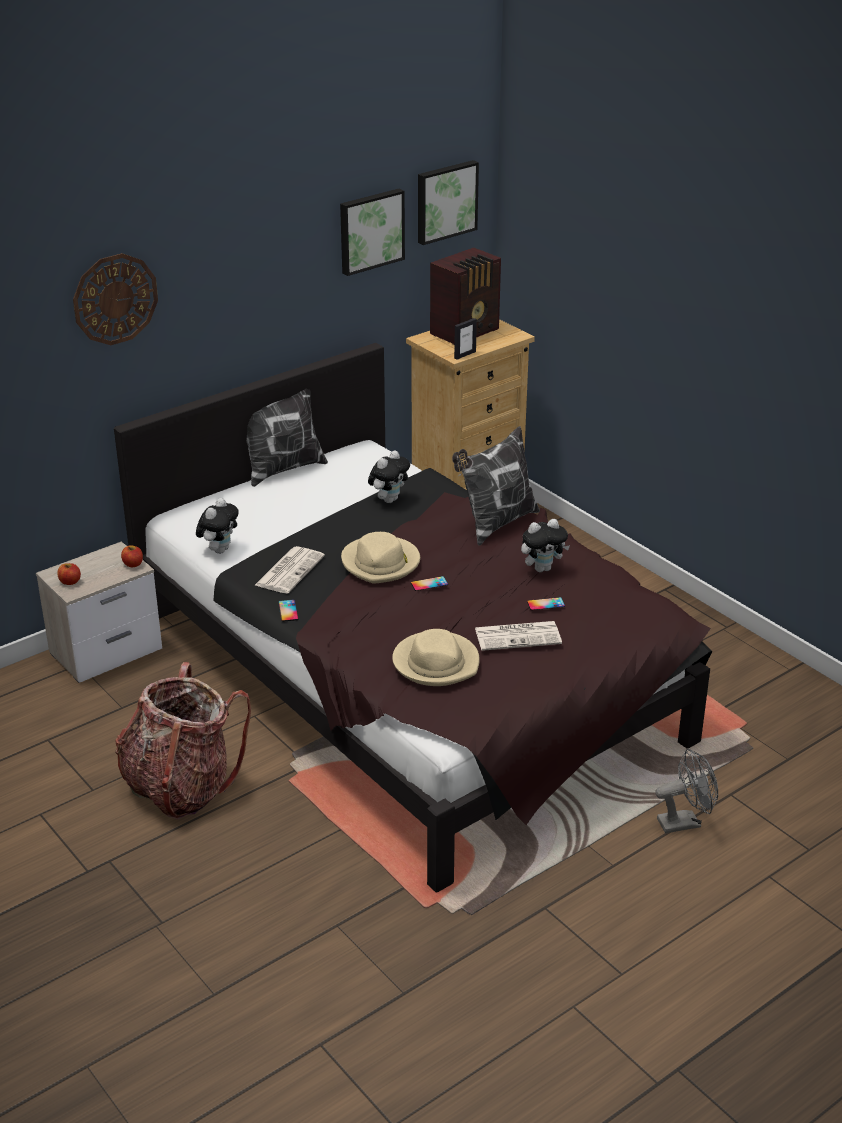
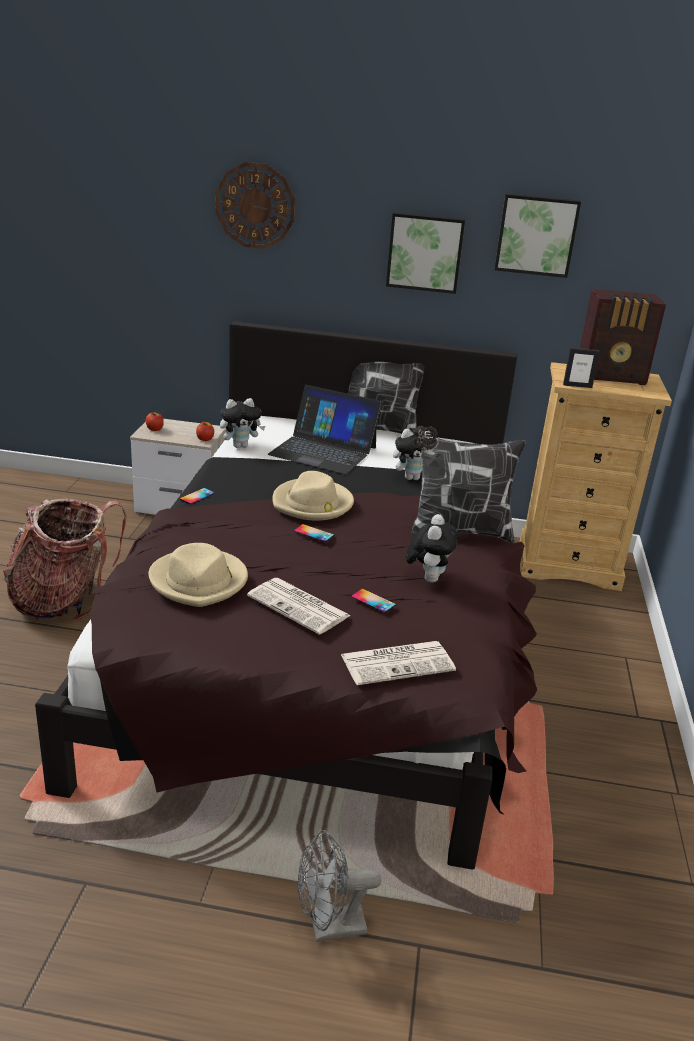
camera: 45 degrees right, 5 degrees down
(287, 515) = (323, 451): none -> laptop
(289, 570) = (252, 477): newspaper -> newspaper (398, 662)
(445, 201) = (637, 235): picture -> picture (425, 252)
(542, 568) = (428, 578): plush toy -> plush toy turned 105 degrees counterclockwise
(685, 822) = (329, 928): grey fan -> grey fan turned 135 degrees clockwise

